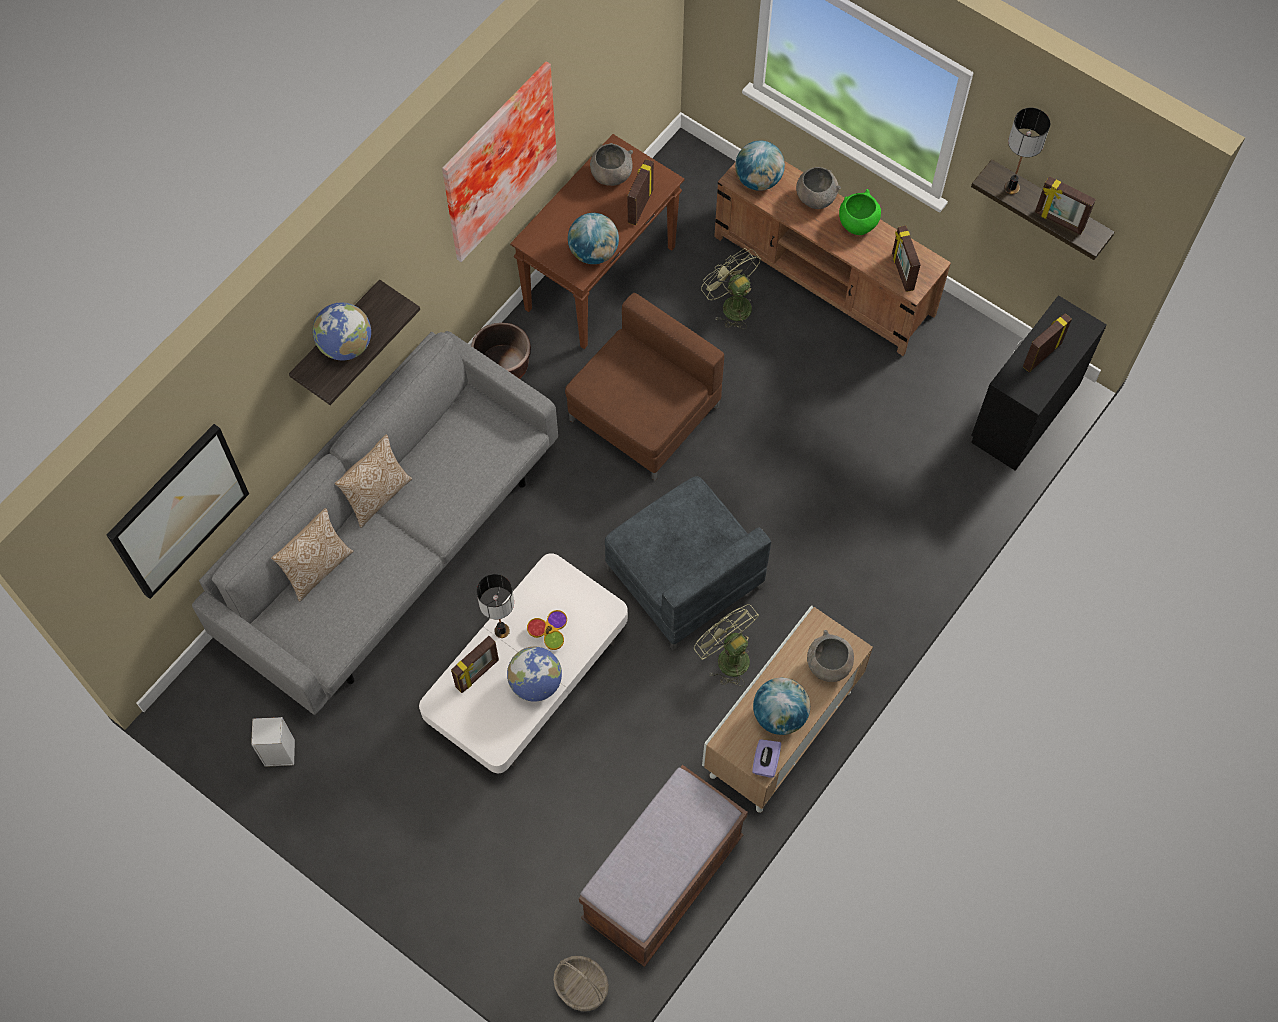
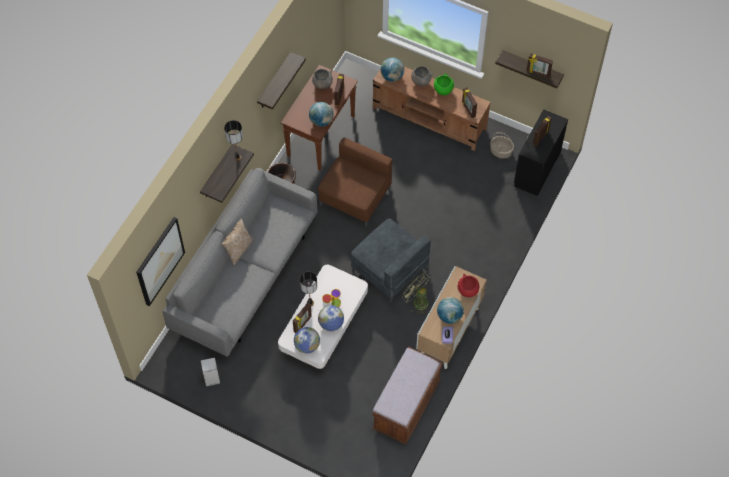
camera: 10 degrees left, 5 degrees down
(317, 568) = (217, 287): pillow -> none
(346, 346) = (223, 175): globe -> globe (307, 345)
(495, 159) = (274, 82): picture -> shelf
(581, 987) = (377, 459): basket -> basket (500, 151)
(731, 304) = (387, 139): green fan -> none
(828, 666) = (467, 291): grey bowl -> red bowl
(1011, 188) = (513, 61): table lamp -> table lamp (237, 157)

